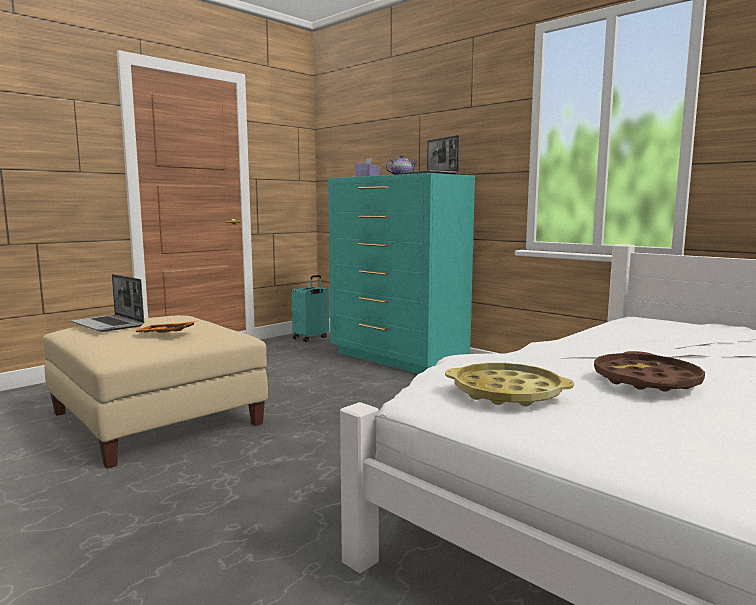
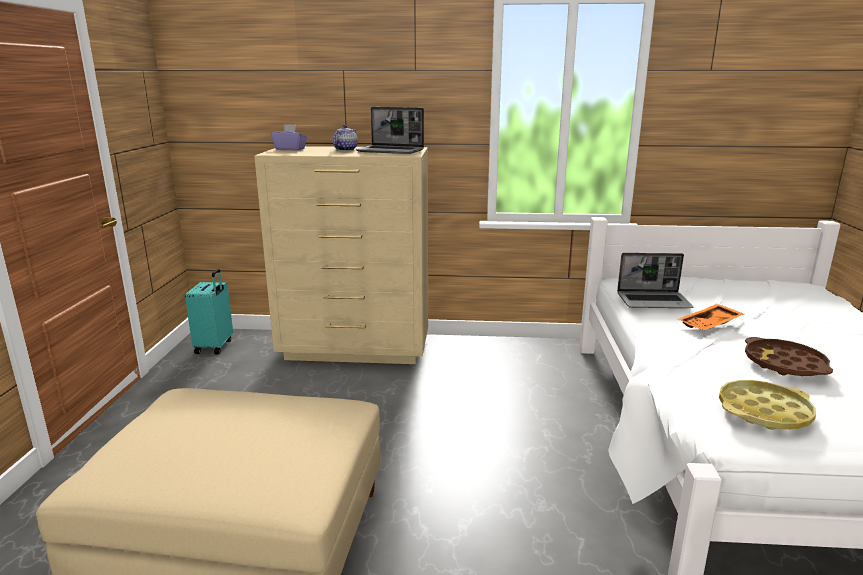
camera: 40 degrees left, 10 degrees up
(109, 325) = (151, 452): laptop -> laptop (654, 301)
(164, 334) = (277, 441): orange tray -> orange tray (710, 325)
(397, 358) = (355, 349): turquoise dresser -> beige dresser

